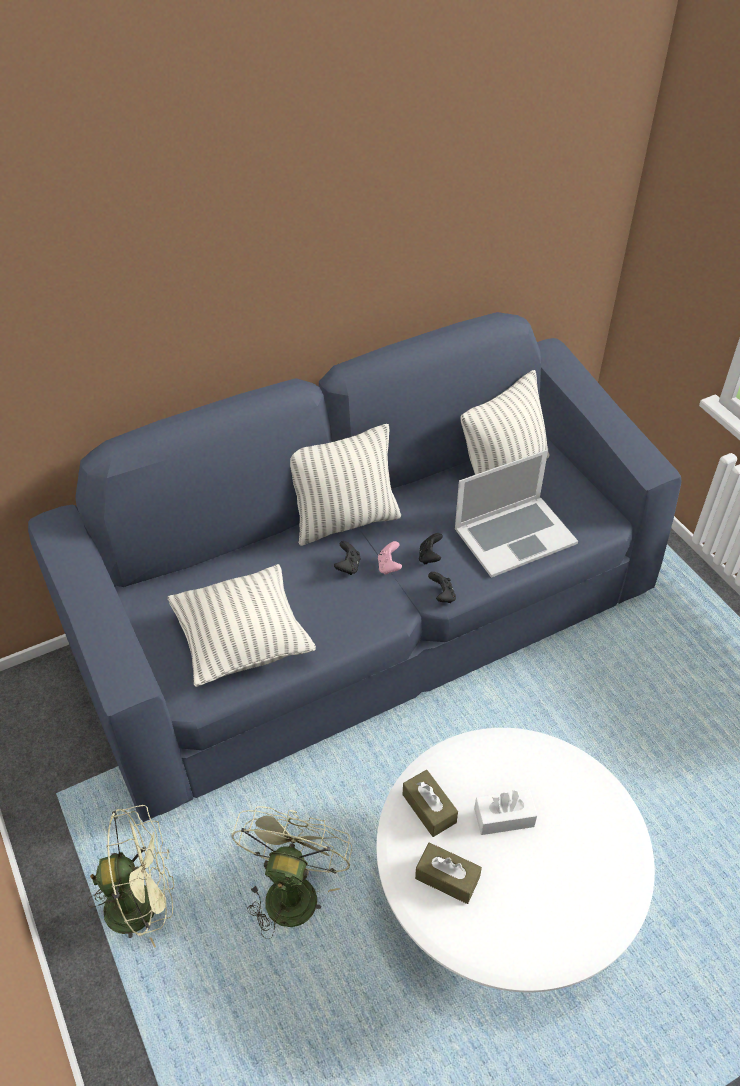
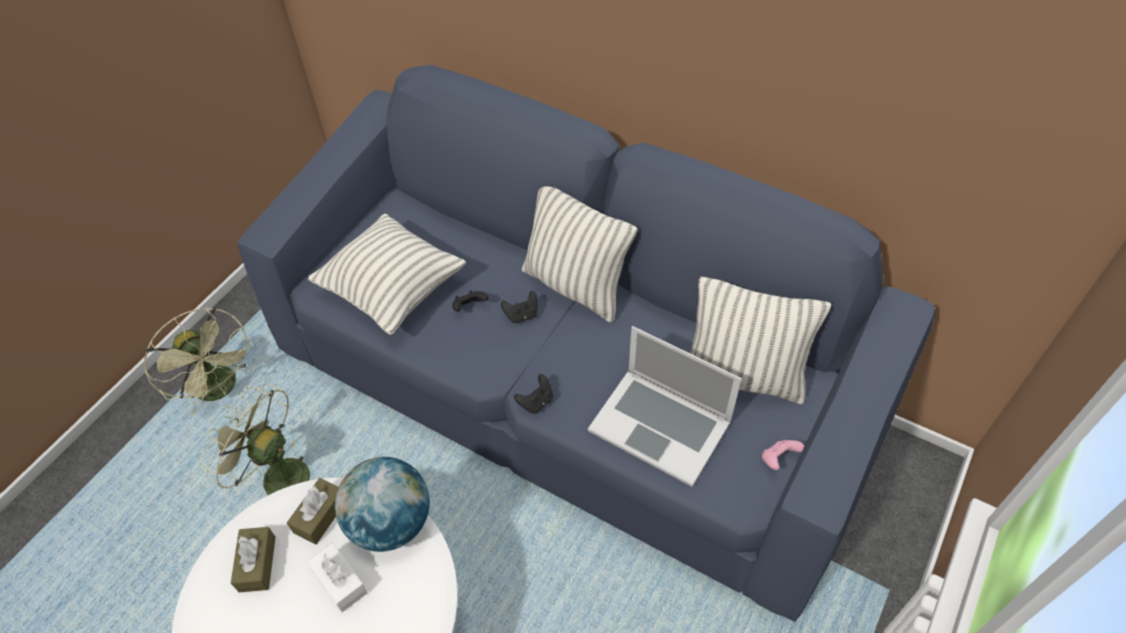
camera: 60 degrees right, 5 degrees up
(292, 888) = (276, 477): green fan -> green fan turned 135 degrees counterclockwise
(389, 566) = (543, 344): pink game controller -> pink game controller (778, 459)
(430, 557) = (578, 369): black game controller -> black game controller (470, 307)
(470, 757) = (391, 522): none -> globe

